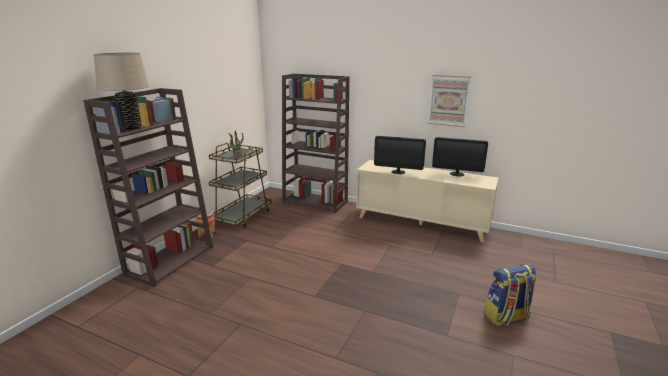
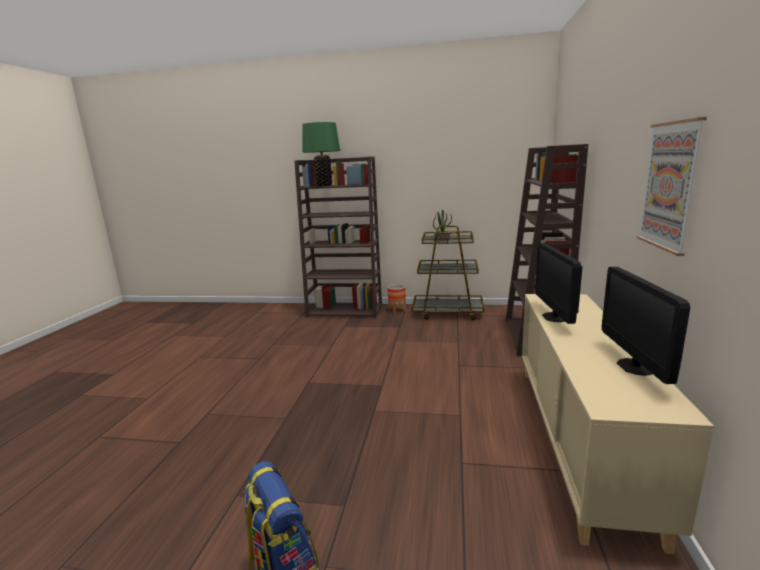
camera: 75 degrees right, 5 degrees down
(131, 128) = (324, 185): beige table lamp -> green table lamp

